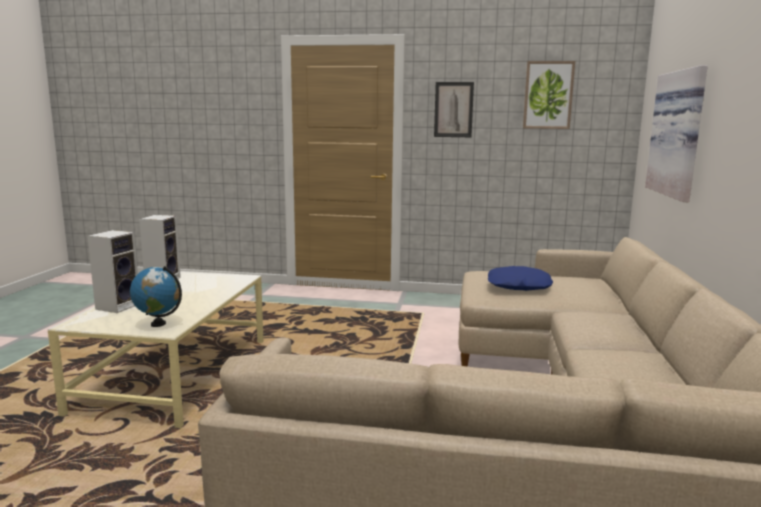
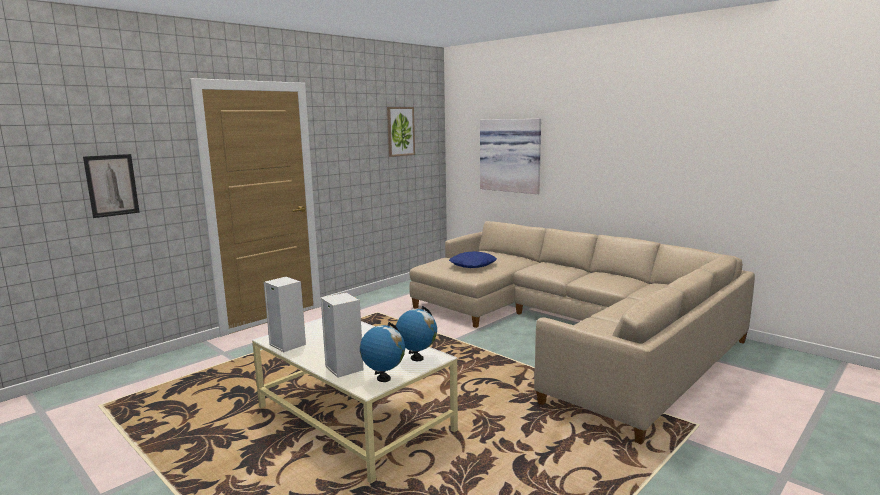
camera: 55 degrees left, 0 degrees up
(99, 323) = (383, 378): none -> globe
(453, 109) = (345, 145): picture -> picture (112, 185)

